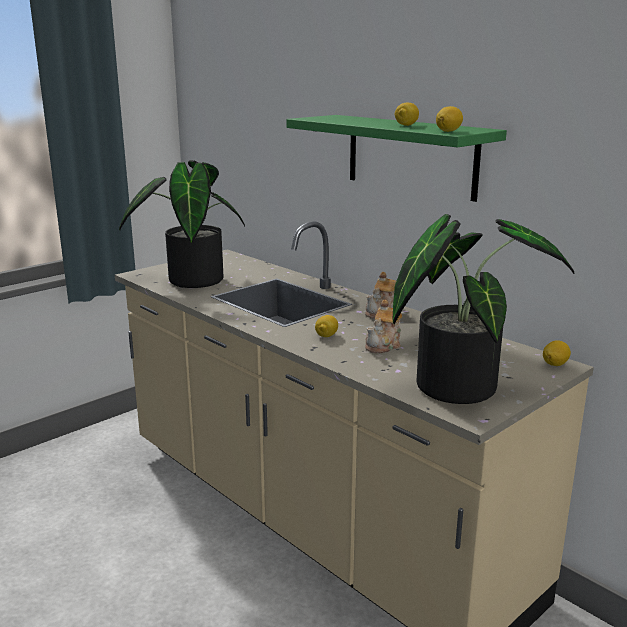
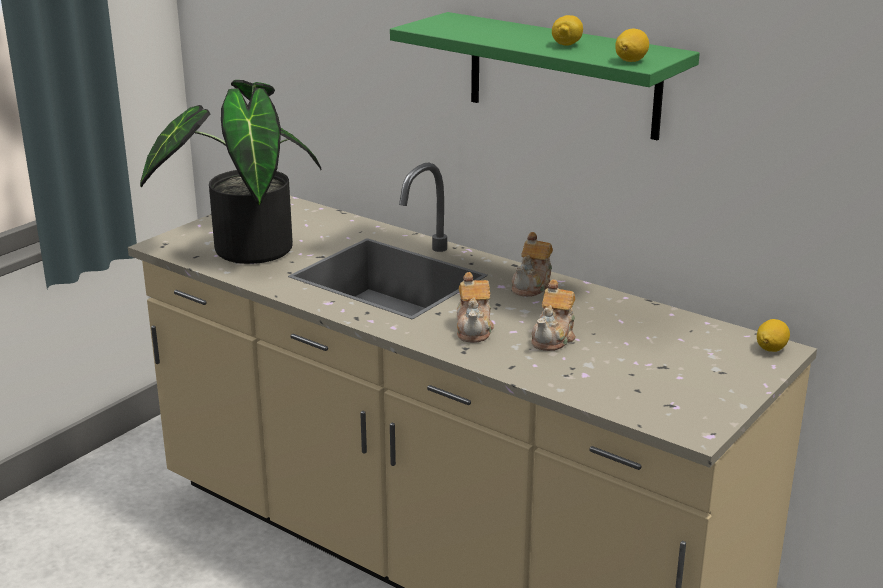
camera: 10 degrees left, 5 degrees up
(326, 336) = (474, 329): lemon -> teapot
(458, 383) = (664, 386): potted plant -> none

